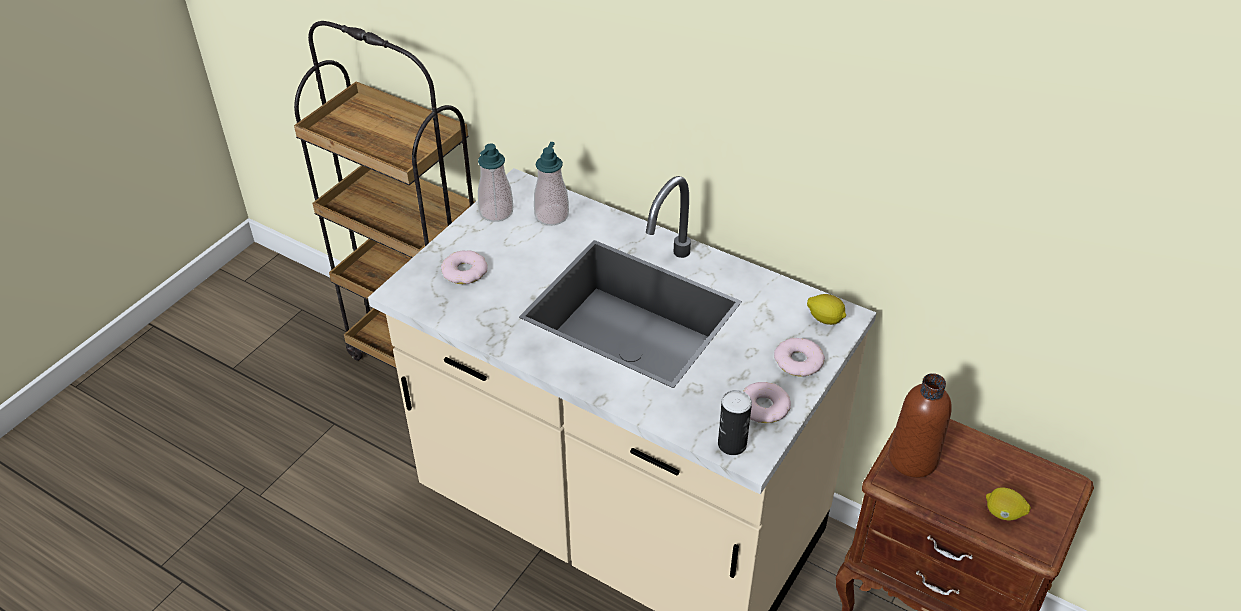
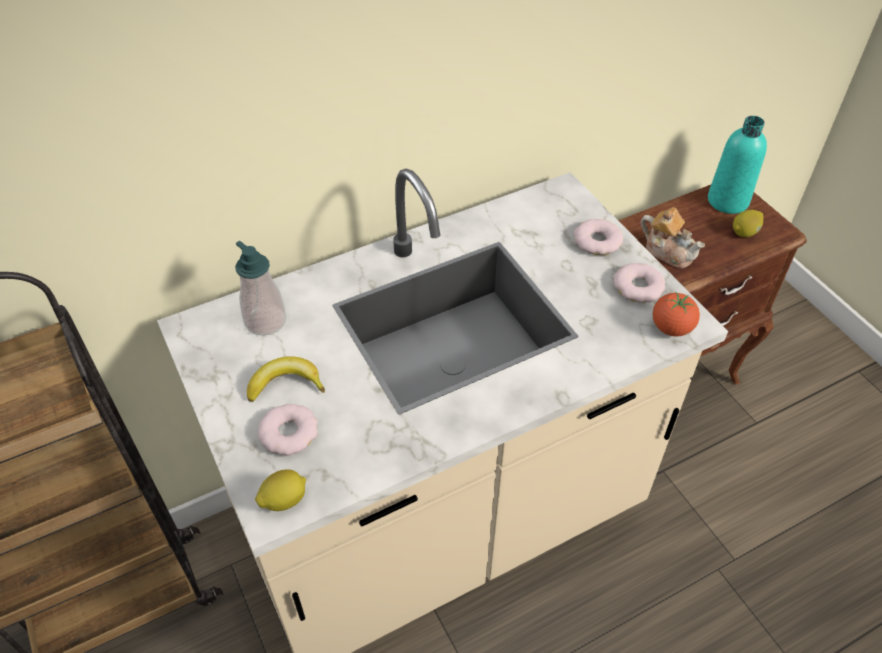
camera: 60 degrees left, 5 degrees up
(496, 212) = (216, 364): soap dispenser -> none
(504, 251) = (286, 384): none -> banana
(732, 444) = (671, 328): can -> tomato
(825, 319) = (558, 203): lemon -> lemon (284, 500)
(912, 459) = (668, 251): brown bottle -> teapot
(1040, 485) = (728, 201): none -> turquoise bottle

